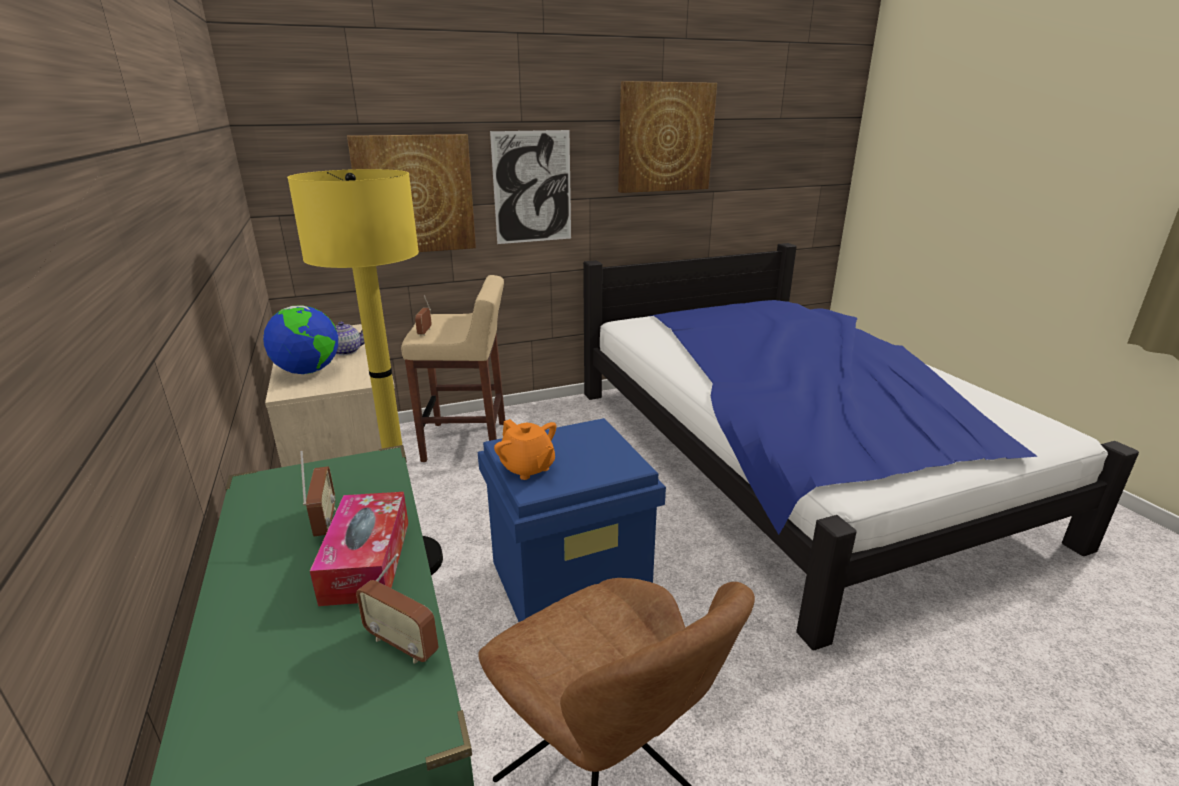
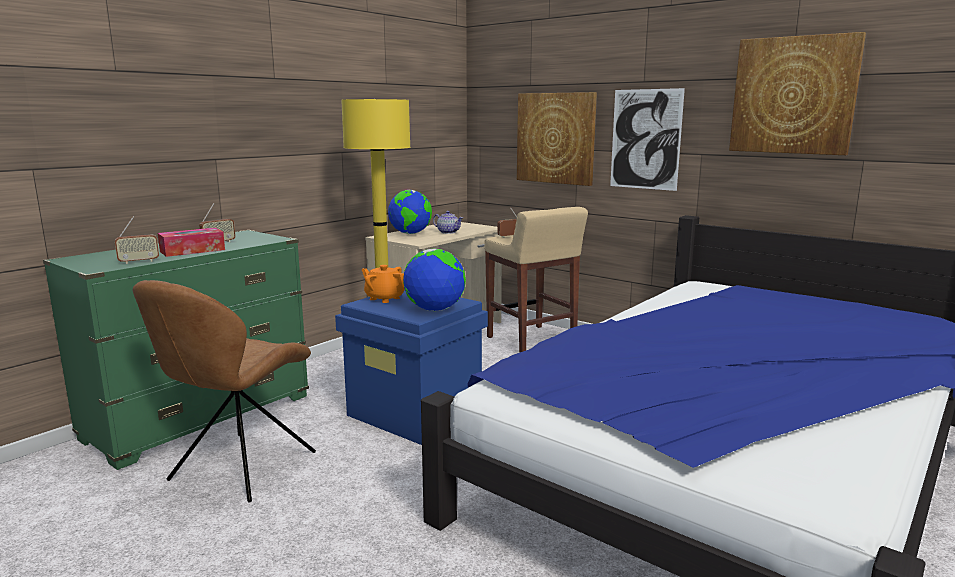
camera: 60 degrees right, 10 degrees down
(402, 644) = (139, 261): radio -> radio turned 120 degrees counterclockwise
(527, 468) = (384, 298): orange teapot -> orange teapot turned 105 degrees clockwise
(611, 449) = (434, 309): none -> globe

